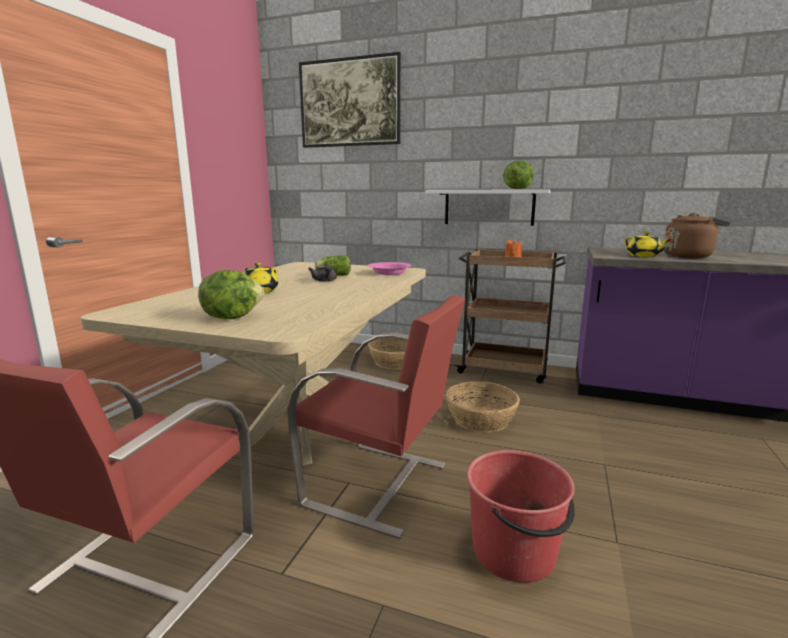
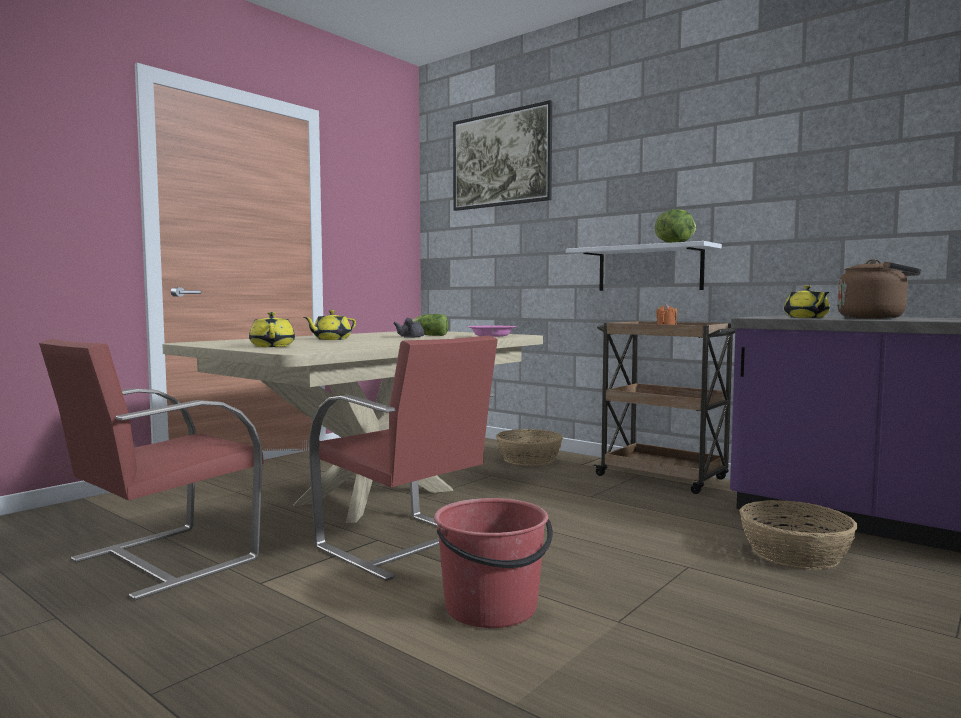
camera: 20 degrees right, 10 degrees down
(231, 317) = (272, 346): lettuce -> yellow teapot
(481, 419) = (577, 514): basket -> basket (795, 554)

